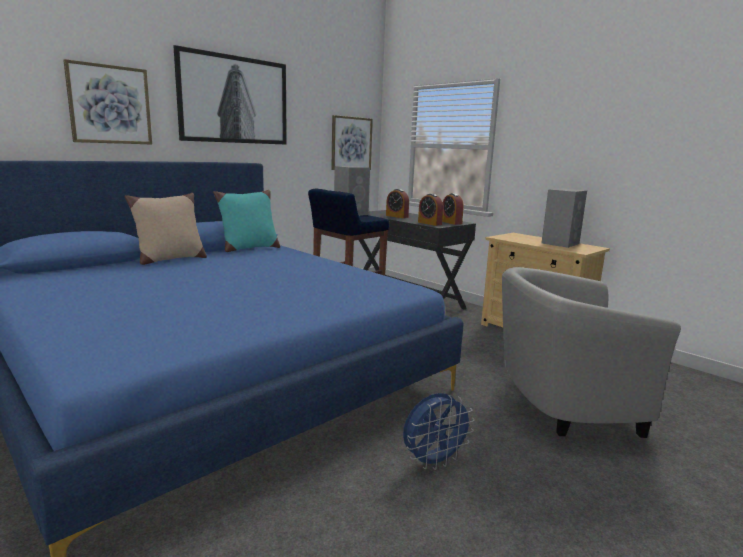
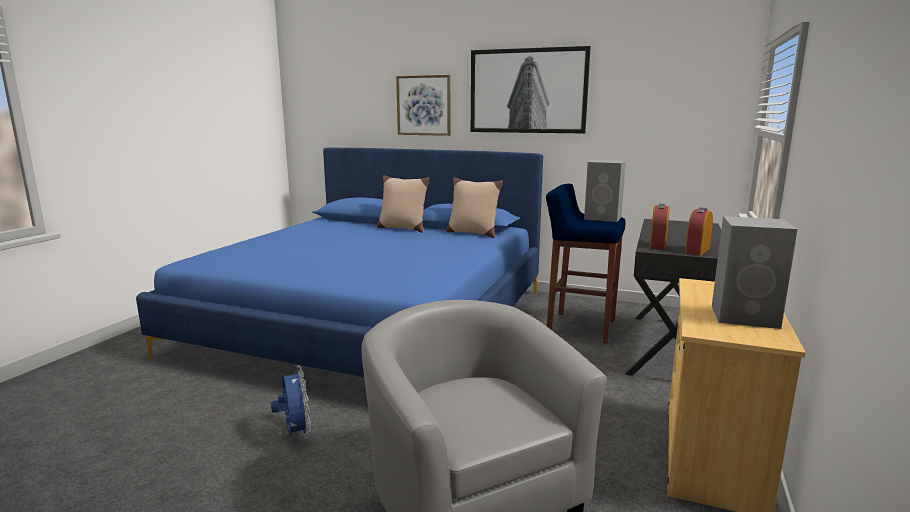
camera: 65 degrees right, 0 degrees up
(249, 248) = (472, 233): turquoise pillow -> beige pillow
(351, 143) = (691, 130): picture -> none
(397, 216) = (670, 231): alarm clock -> none
(434, 461) = (295, 434): blue fan -> blue fan turned 150 degrees counterclockwise

